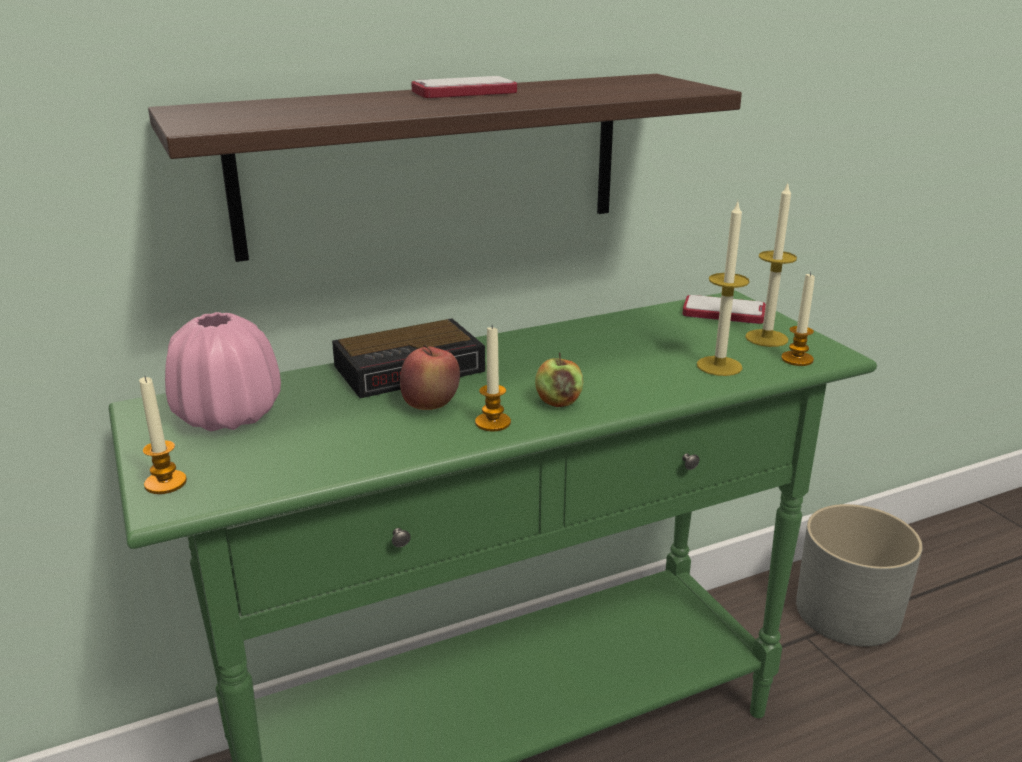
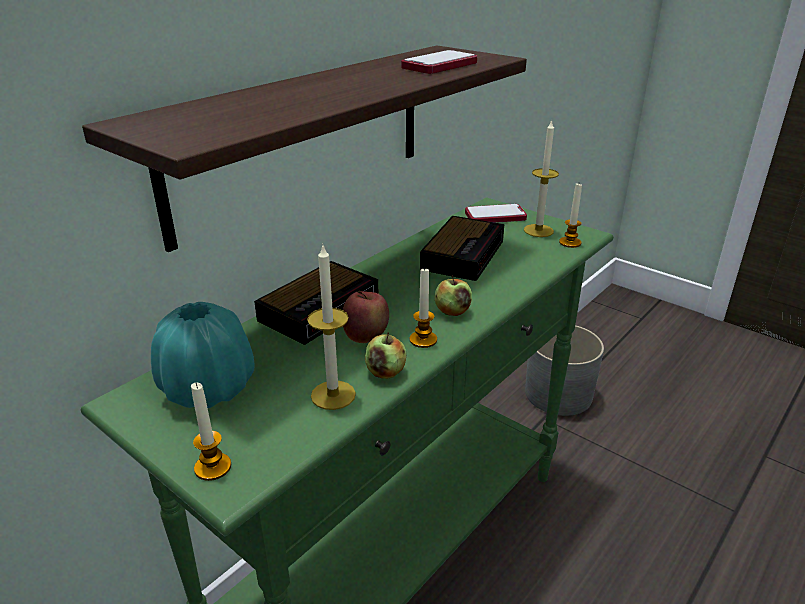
camera: 25 degrees left, 5 degrees up
(228, 416) = (208, 389): pink vase -> turquoise vase
(418, 443) = (385, 372): none -> apple
(464, 92) = (336, 78): phone -> phone (439, 65)
(637, 346) = (463, 254): none -> alarm clock
(719, 366) = (529, 258): candle -> candle (333, 395)

